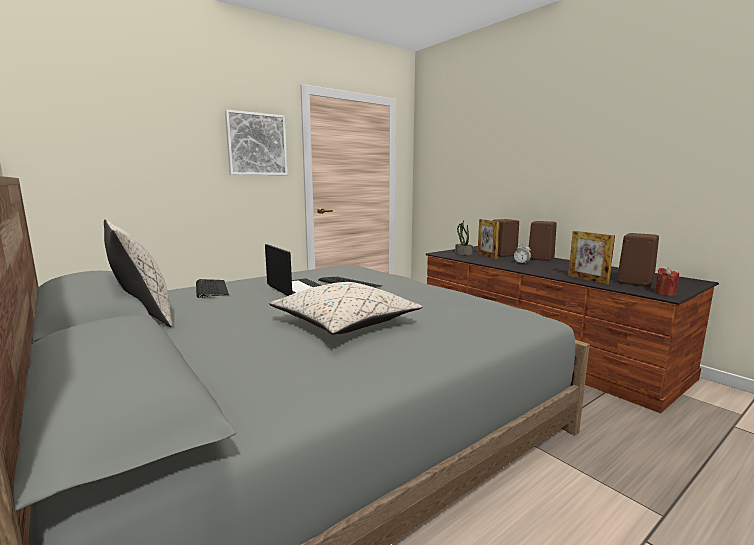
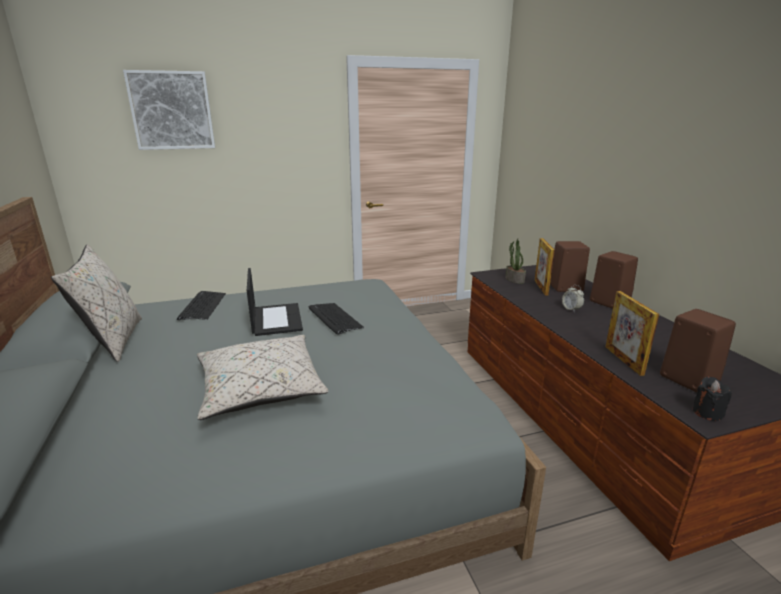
camera: 20 degrees right, 10 degrees up
(257, 144) = (292, 132): picture -> picture (172, 110)
(665, 293) = (707, 413): red candle -> black candle

